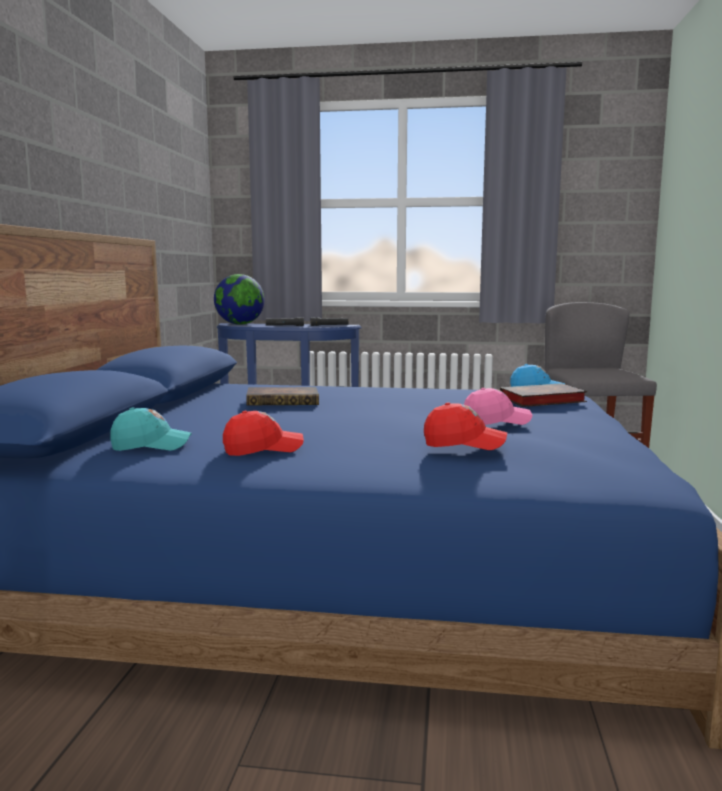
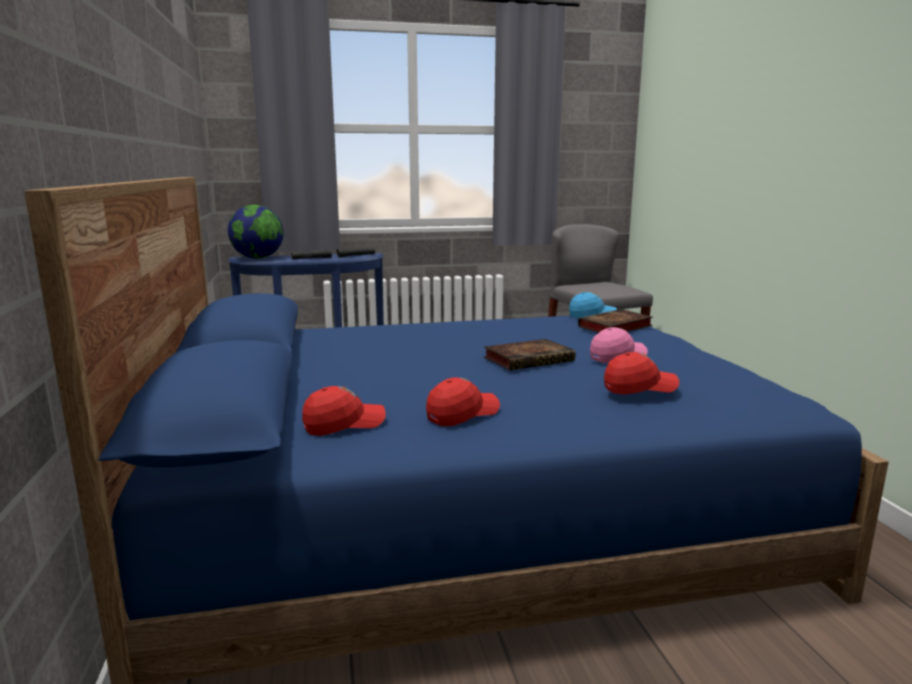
camera: 20 degrees left, 5 degrees up
(151, 446) = (344, 424): turquoise cap -> red cap
(284, 401) = (391, 349): book -> book (530, 359)

